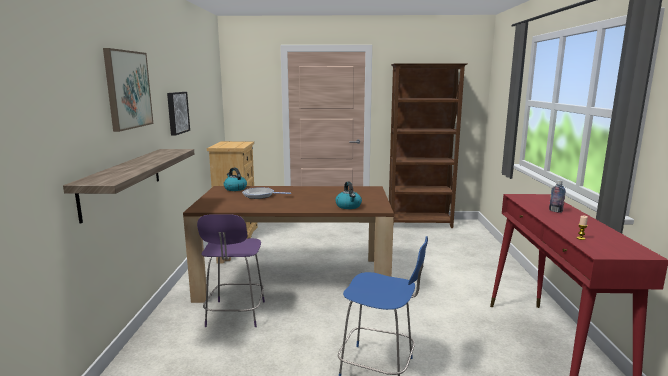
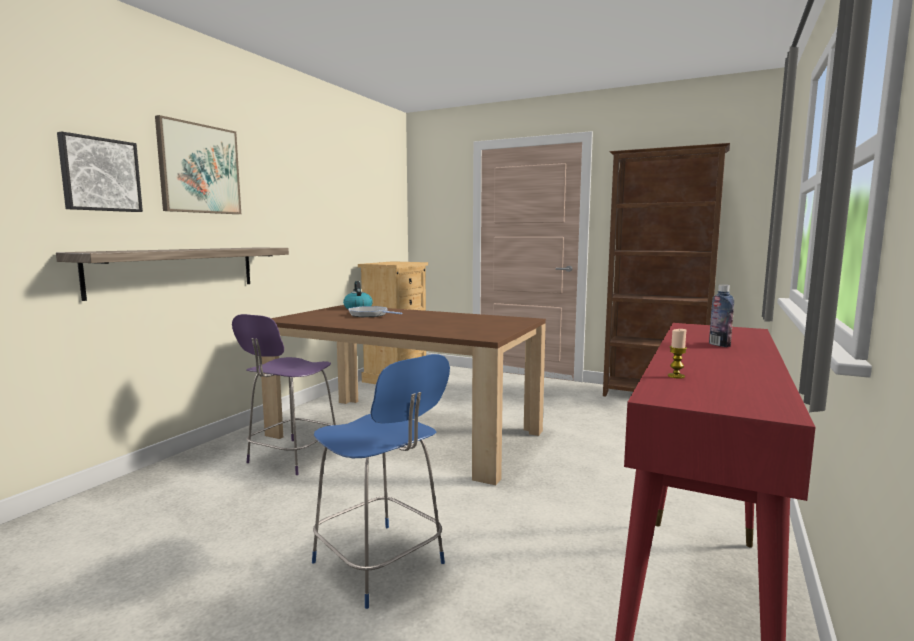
camera: 25 degrees right, 5 degrees down
(176, 112) = (300, 211): picture -> picture (100, 174)
(348, 206) = (451, 331): kettle -> none

